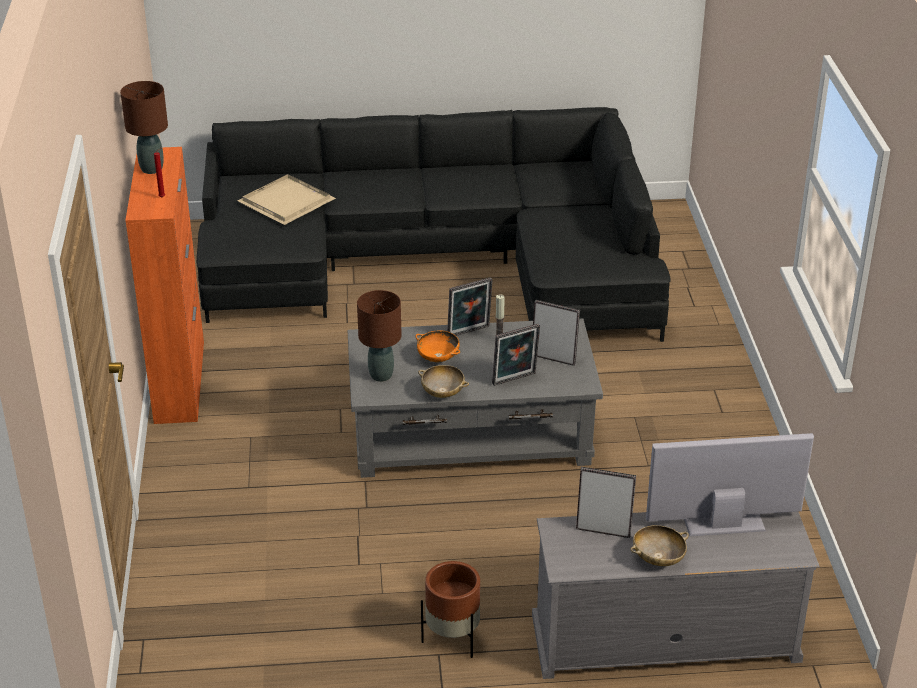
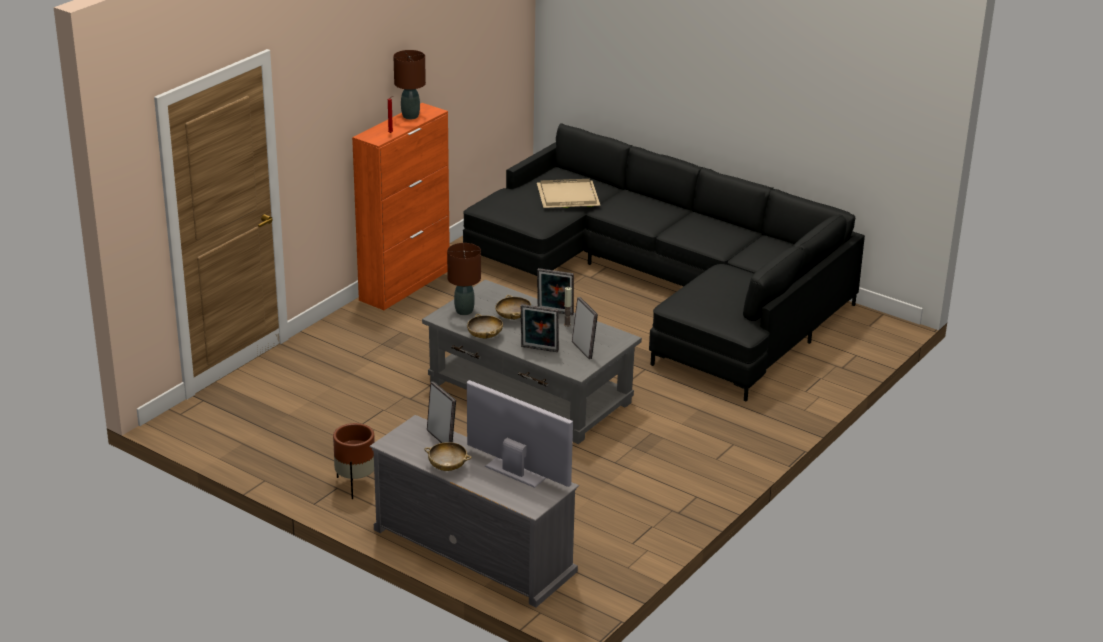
camera: 40 degrees right, 5 degrees down
(438, 357) = (513, 317): orange bowl -> beige bowl

